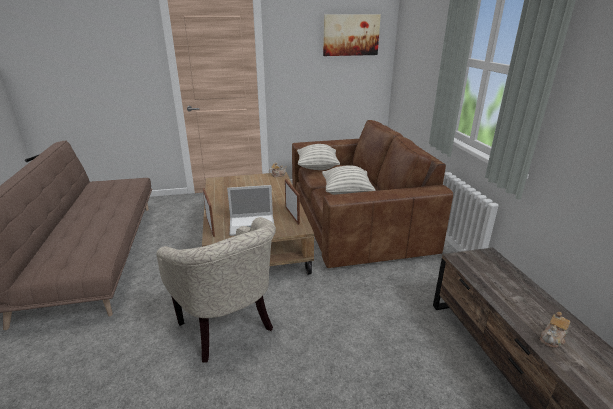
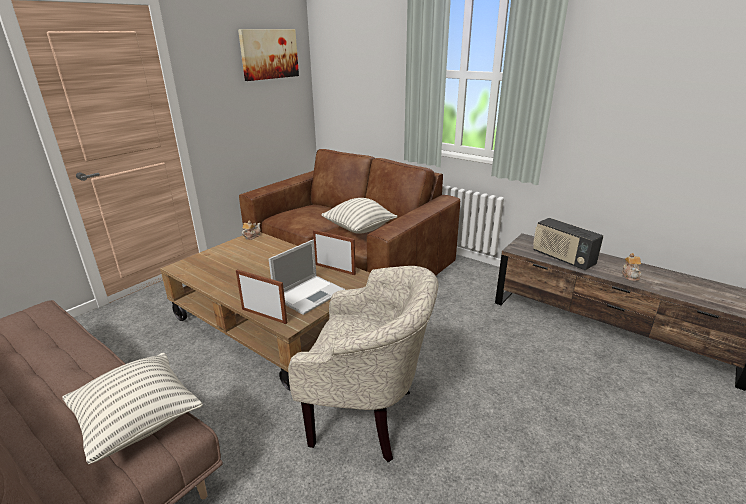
camera: 40 degrees left, 0 degrees up
(317, 168) = (291, 215): pillow -> pillow (139, 422)
(495, 286) = (562, 258): none -> radio

